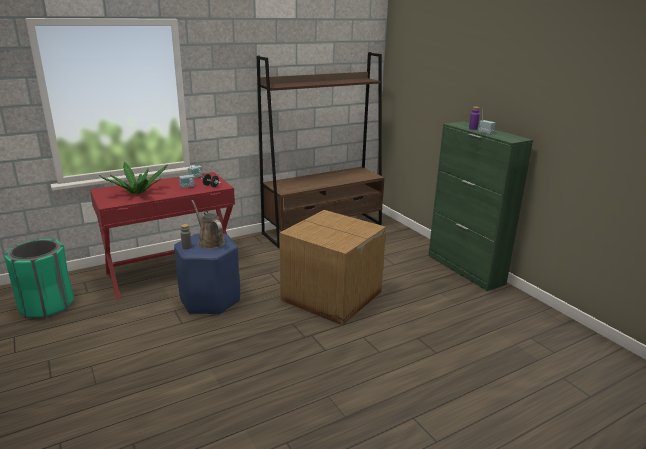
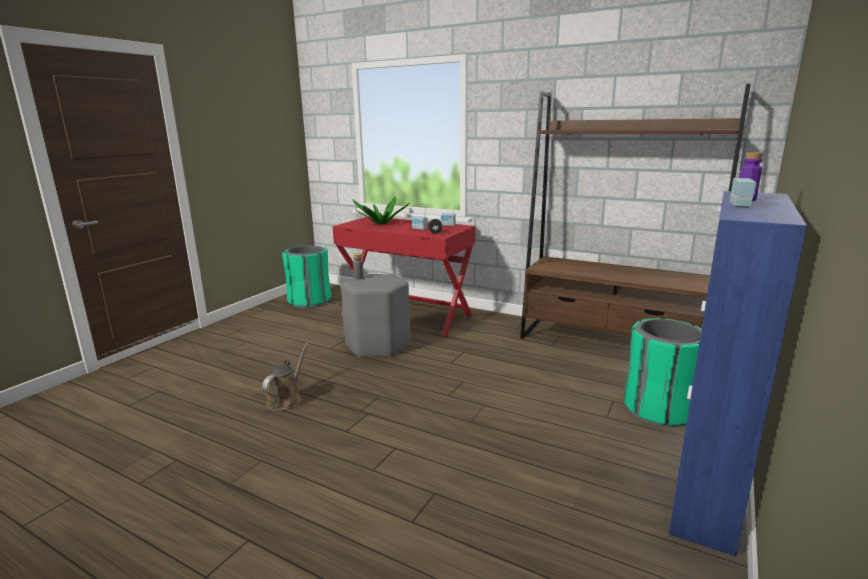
camera: 60 degrees right, 5 degrees down
(210, 242) = (380, 281): brown watering can -> brown watering can (286, 399)
(210, 300) = (377, 345): blue stool -> grey stool
(332, 297) = (459, 400): cardboard box -> none
(401, 249) = (659, 409): none -> green trash can
(465, 269) = (705, 488): green cabinet -> blue cabinet

